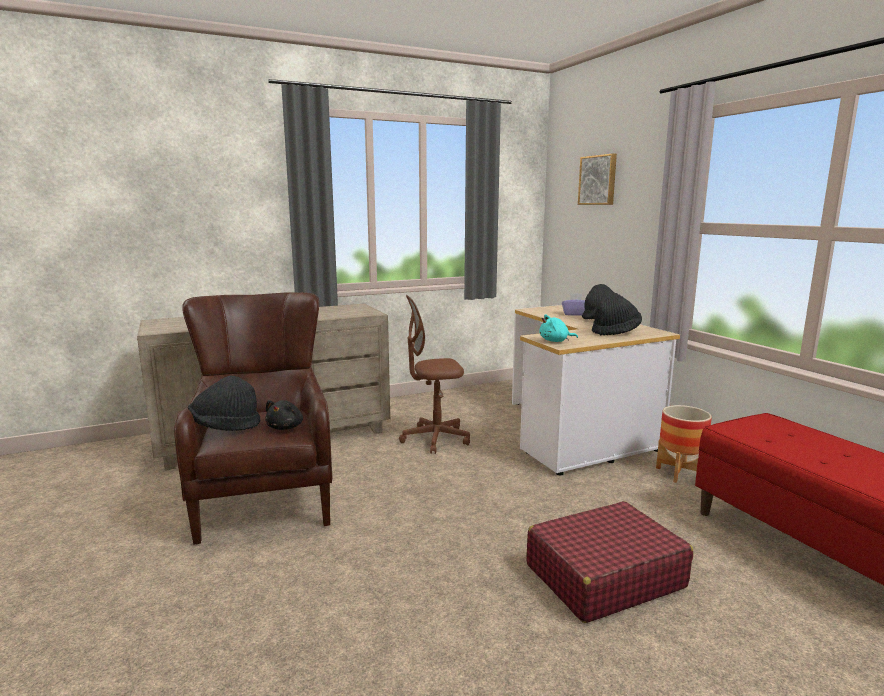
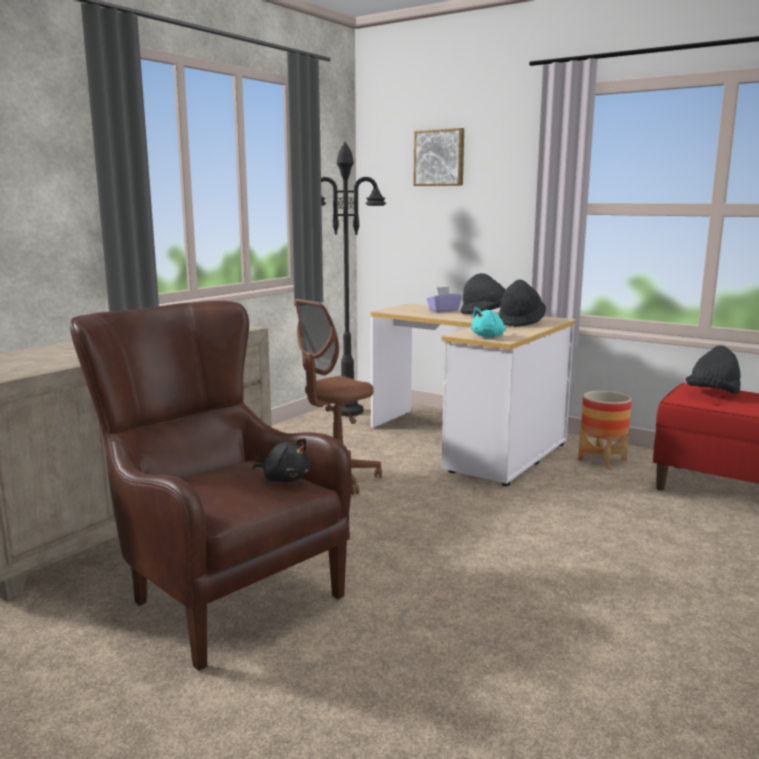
camera: 30 degrees left, 0 degrees up
(225, 427) = (207, 494): black hat -> black hat (712, 394)
(286, 427) = (284, 479): black plush toy -> black plush toy turned 45 degrees counterclockwise
(511, 388) = (348, 411): none -> black floor lamp
(603, 576) = (653, 561): red suitcase -> none

